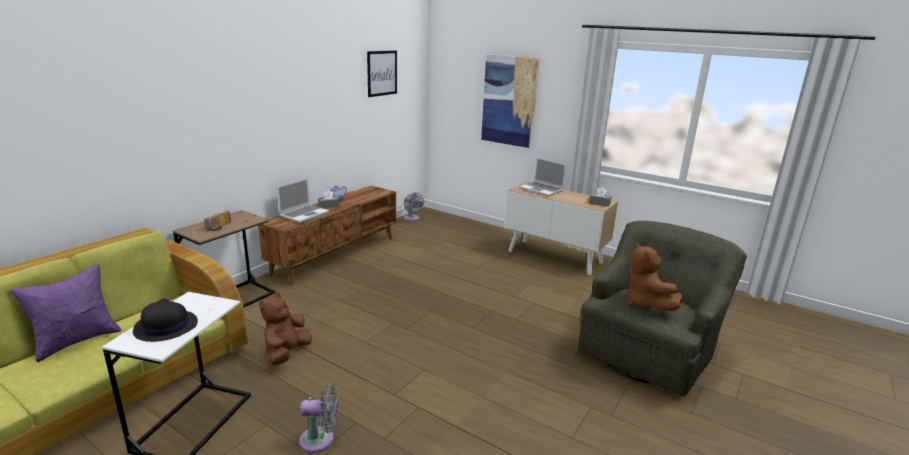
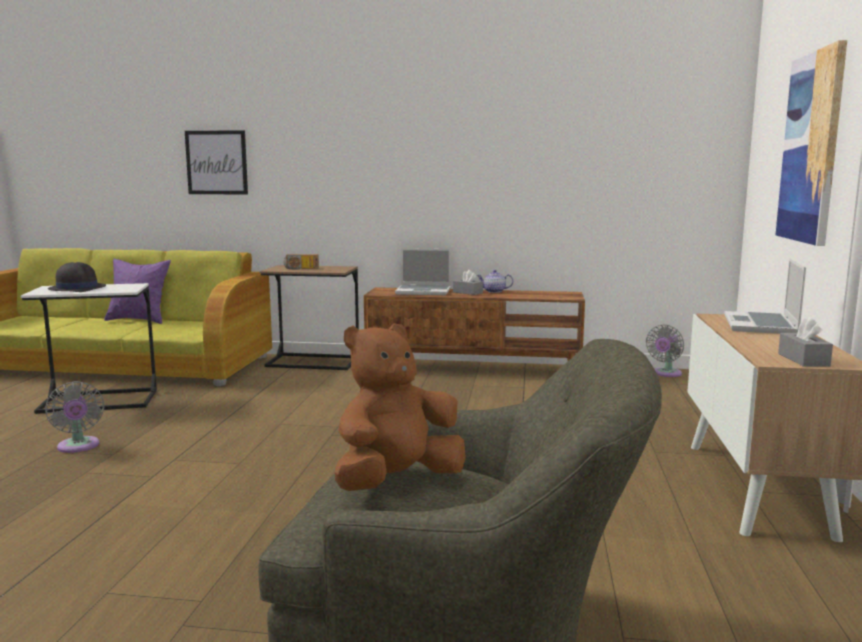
camera: 65 degrees right, 10 degrees down
(286, 353) = (229, 401): brown plush toy -> none
(382, 73) = (626, 117): picture -> picture (216, 162)

